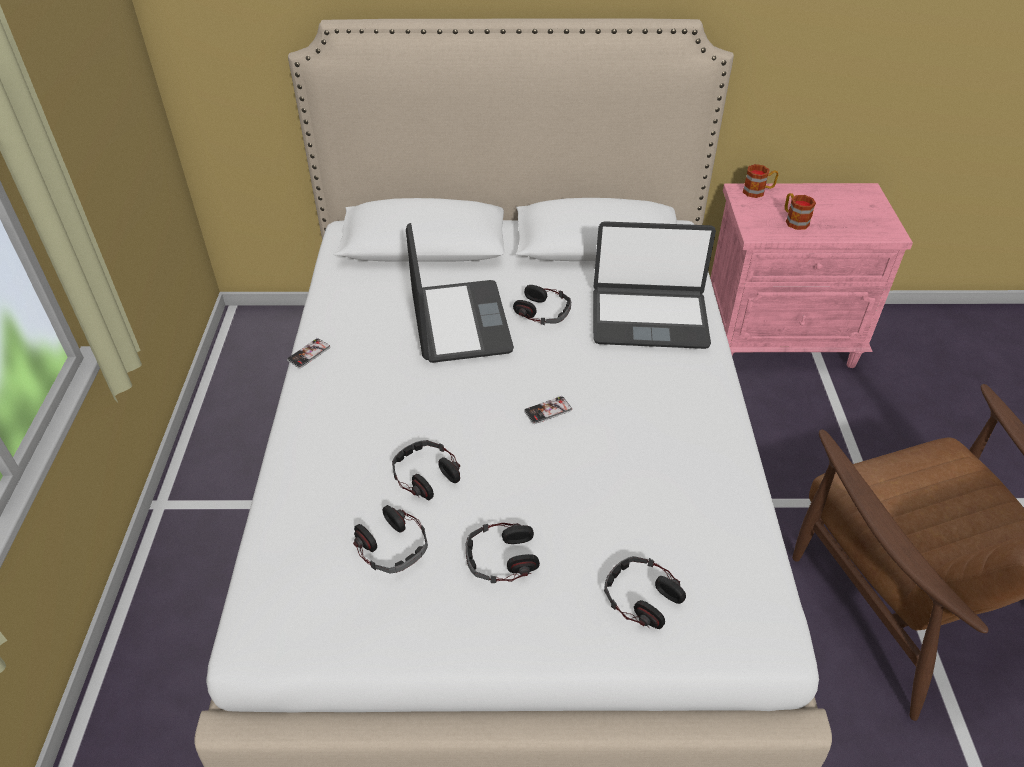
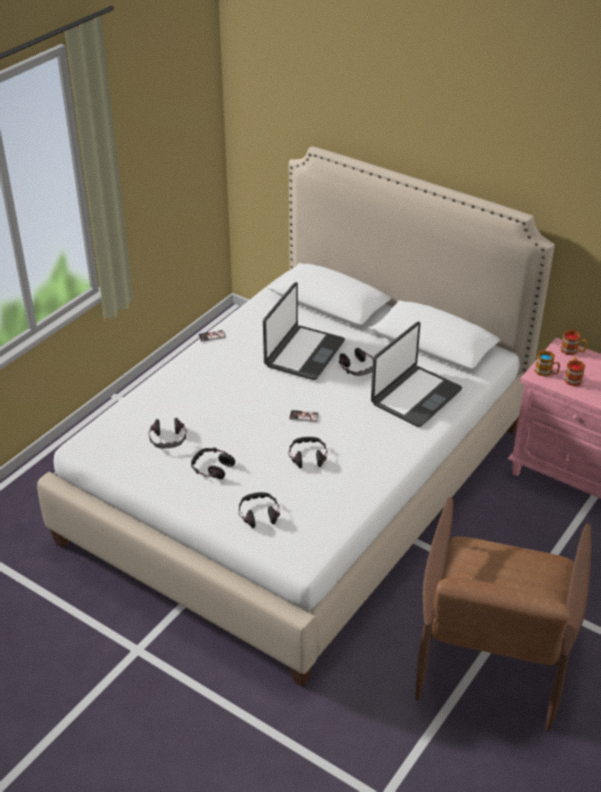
camera: 35 degrees right, 5 degrees down
(425, 475) = (212, 416): headphones -> headphones (307, 456)
(649, 318) = (415, 396): laptop -> laptop turned 90 degrees counterclockwise
(763, 225) = (546, 372): none -> mug

